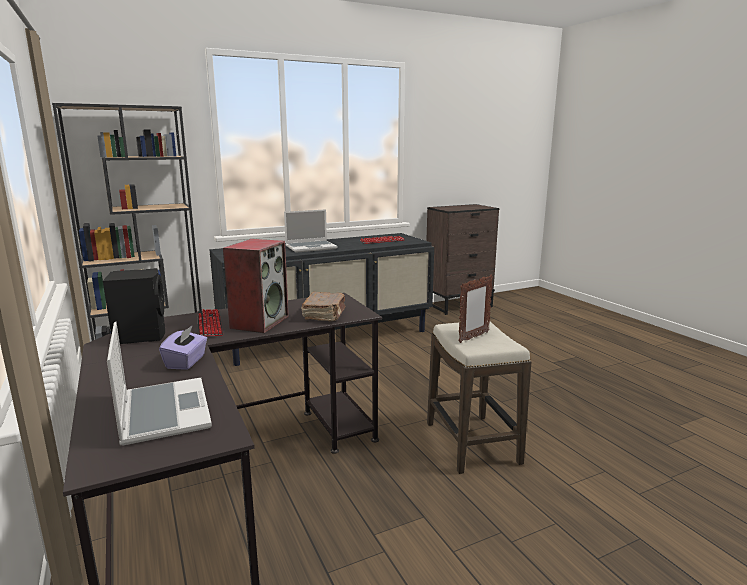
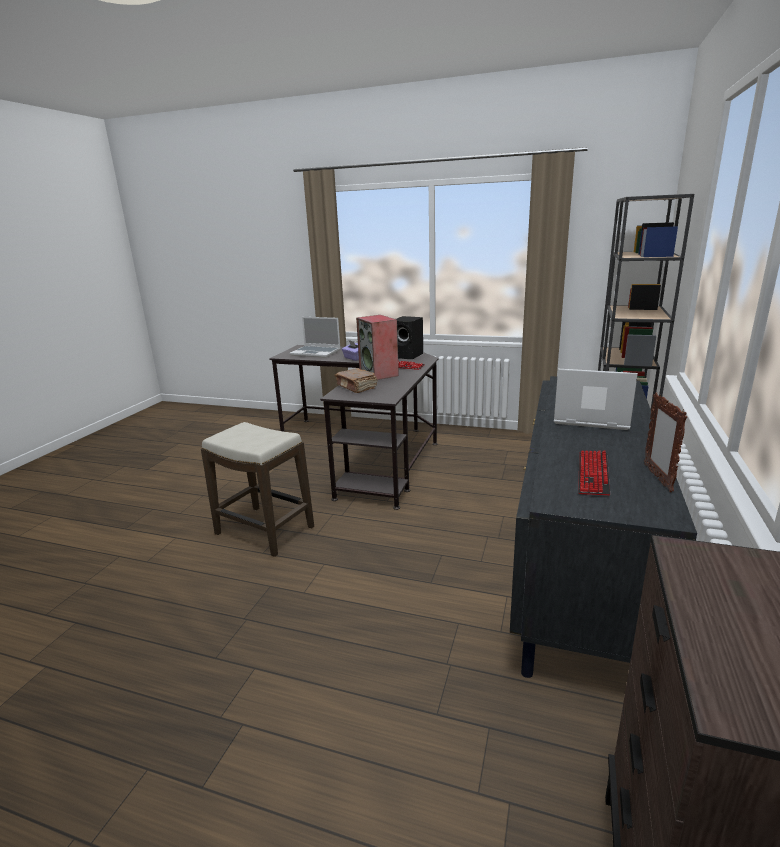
camera: 135 degrees right, 5 degrees up
(311, 247) = (589, 418): laptop -> laptop turned 90 degrees clockwise
(473, 337) = (253, 434): picture frame -> picture frame (657, 478)

